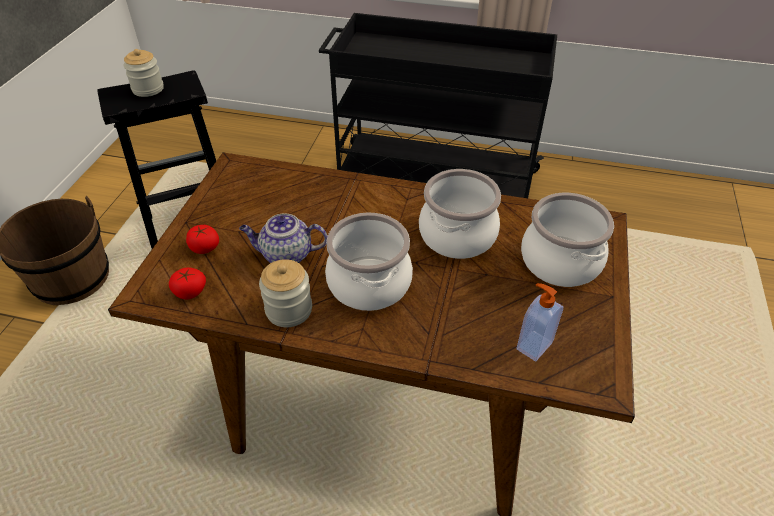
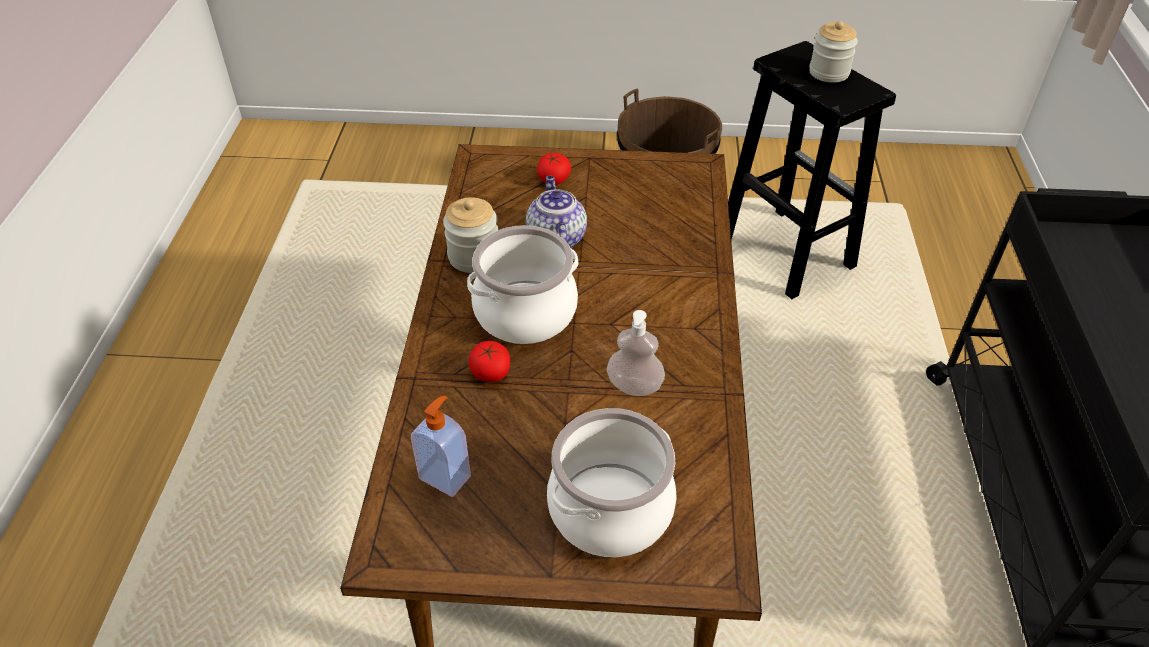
camera: 80 degrees right, 0 degrees up
(190, 291) = (488, 185): tomato -> tomato (490, 372)
(456, 235) = (634, 386): cooking pot -> soap dispenser

